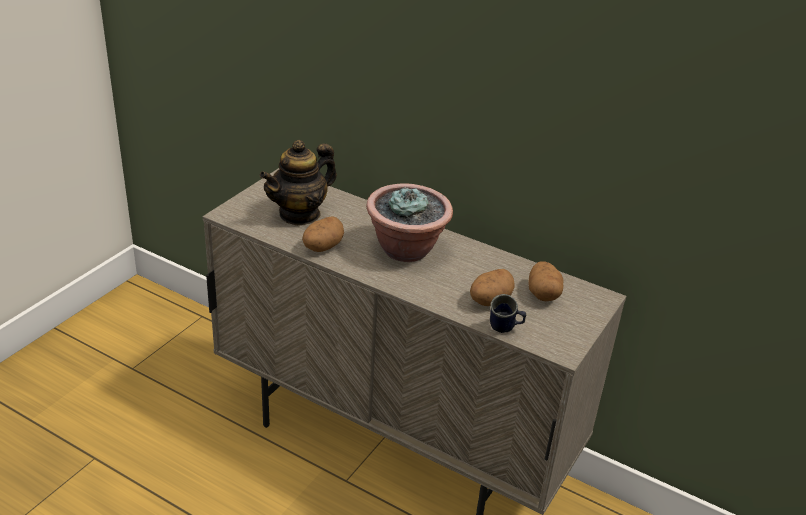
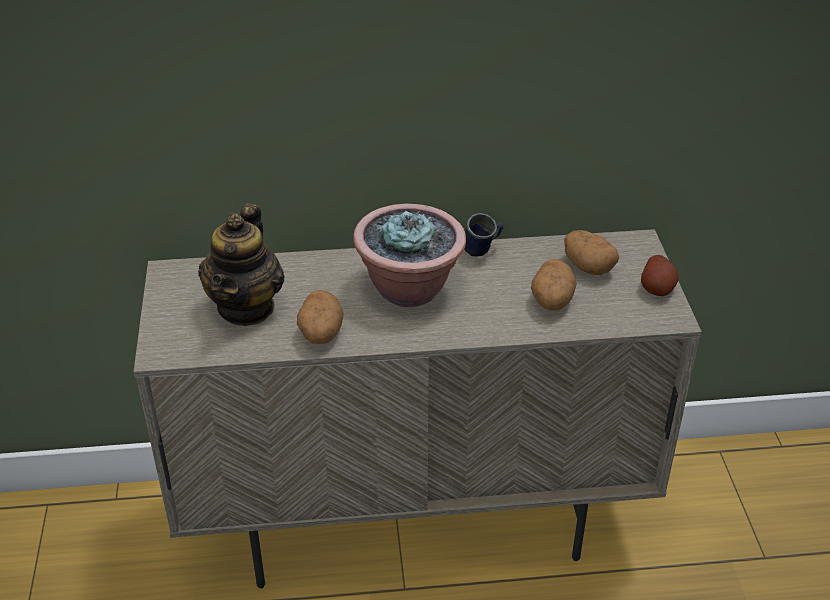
camera: 35 degrees left, 5 degrees up
(505, 330) = (601, 325): blue mug -> blue mug (482, 251)
(577, 330) = (657, 288): none -> potato

